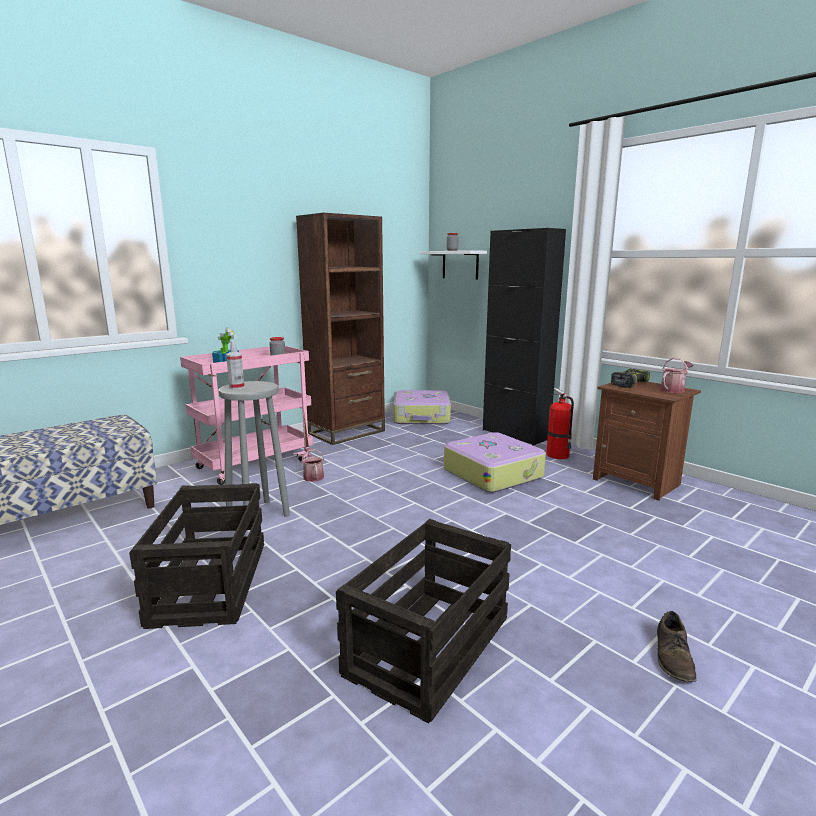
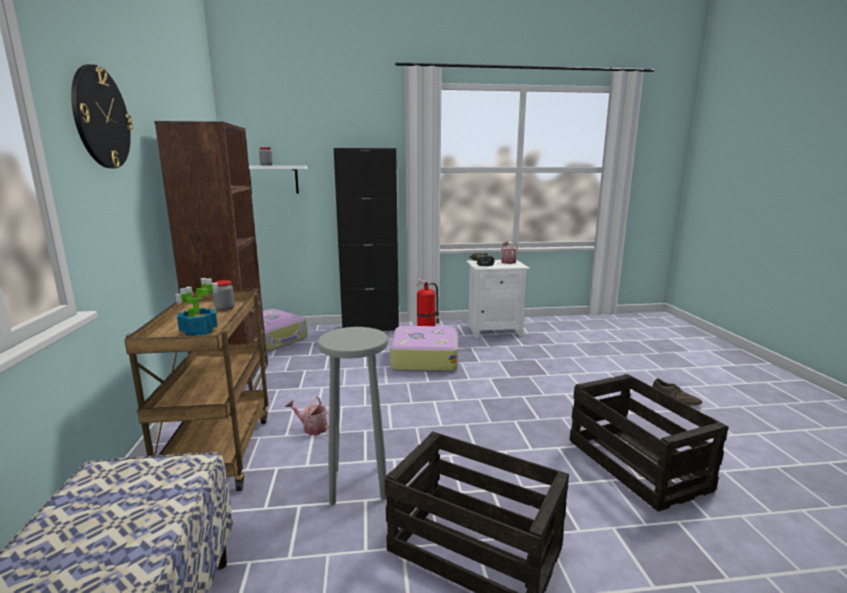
camera: 55 degrees left, 0 degrees up
(234, 216) = (101, 118): none -> wall clock
(236, 387) = (348, 342): spray bottle -> none
(255, 463) = (218, 451): pink cart -> brown cart
(637, 482) = (493, 330): brown nightstand -> white nightstand

